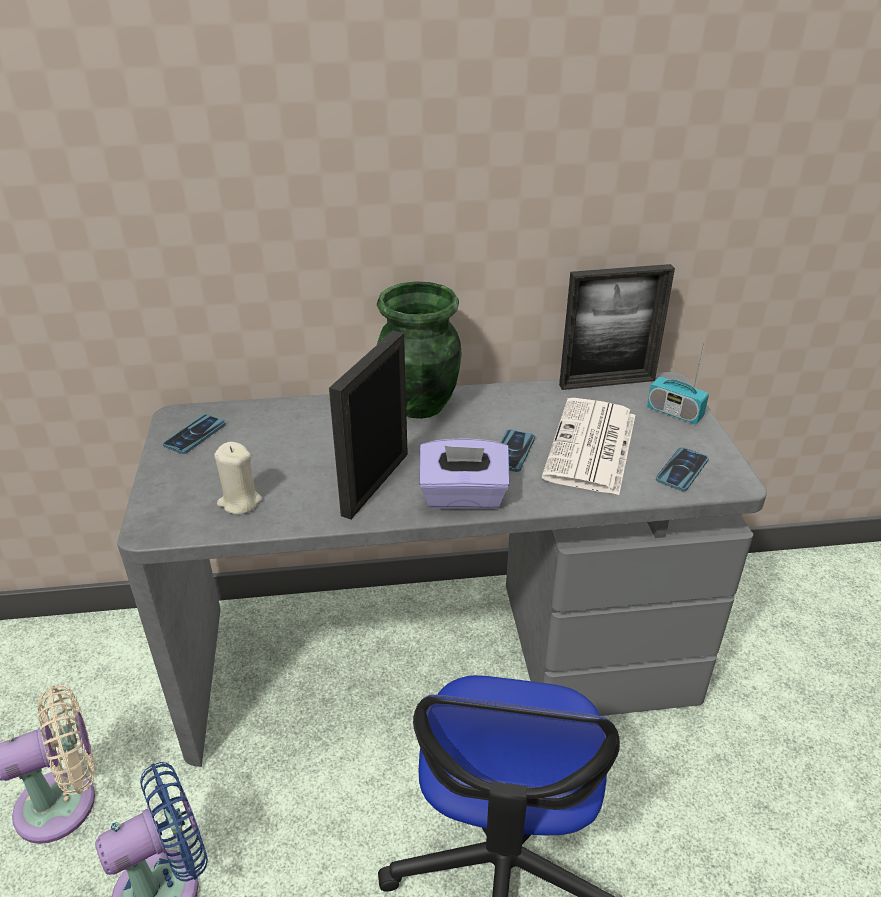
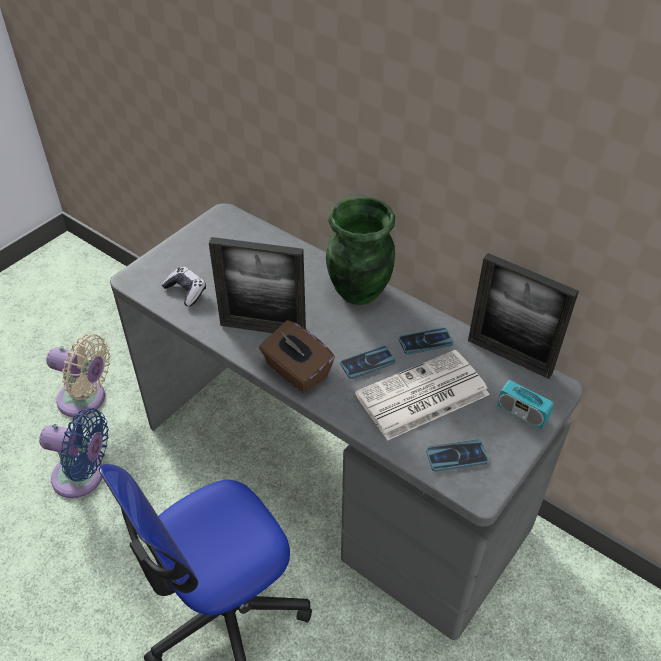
camera: 45 degrees right, 10 degrees up
(195, 435) = (217, 232): phone -> phone (425, 341)
(239, 502) = (186, 291): beige candle -> game controller
(375, 483) = (263, 328): picture frame -> picture frame turned 150 degrees counterclockwise
(463, 496) = (296, 371): purple tissue box -> brown tissue box
(674, 412) = (522, 413): radio -> radio turned 45 degrees counterclockwise

